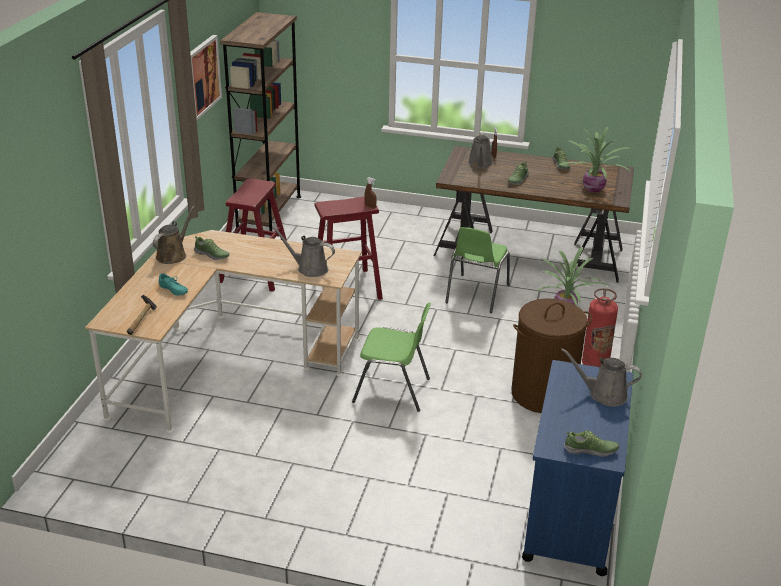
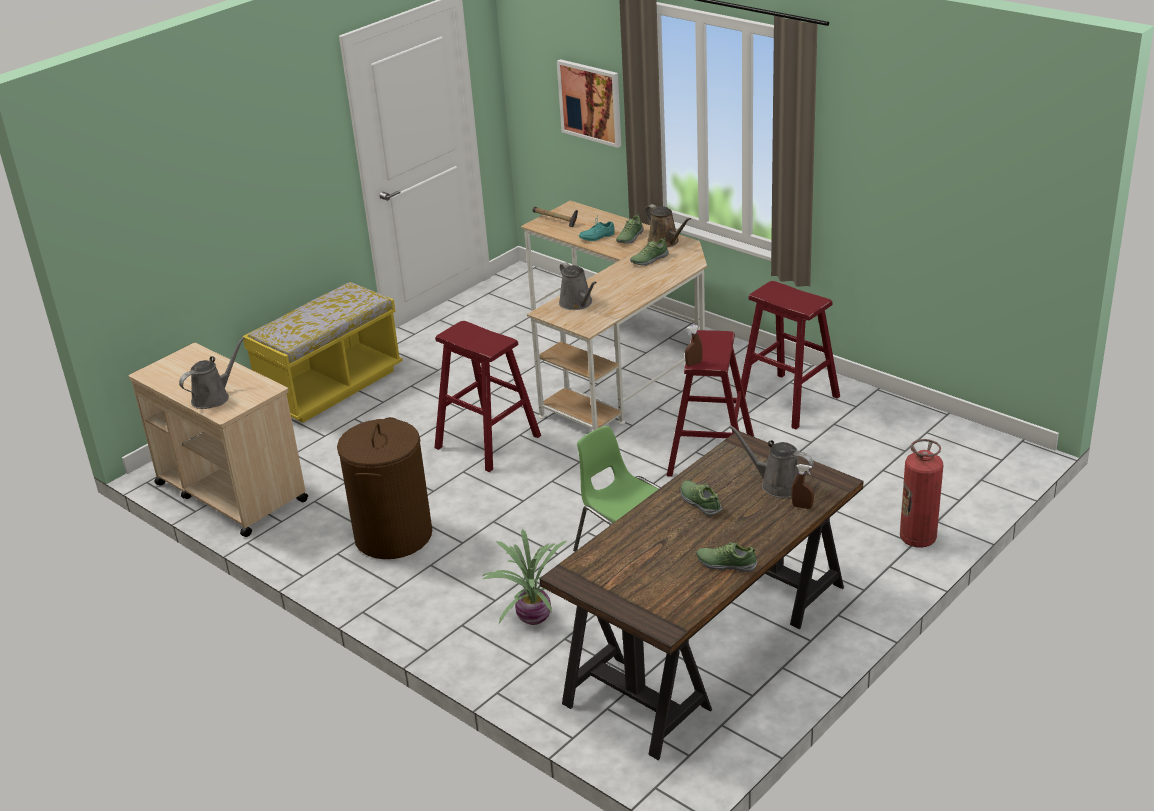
camera: 120 degrees right, 0 degrees up
(202, 77) = (876, 159): picture -> picture (590, 102)
(269, 213) = (955, 435): brown bookcase -> none
(309, 268) = (577, 303): grey watering can -> grey watering can turned 105 degrees clockwise
(364, 528) = (331, 387): none -> yellow bench
(393, 390) = (487, 442): green chair -> red stool
(570, 515) = (230, 491): blue cart -> beige cart
(590, 450) = (166, 368): shoe -> shoe (629, 237)
(591, 189) = (622, 563): potted plant -> none
(595, 364) = (406, 596): fire extinguisher -> fire extinguisher (917, 539)

